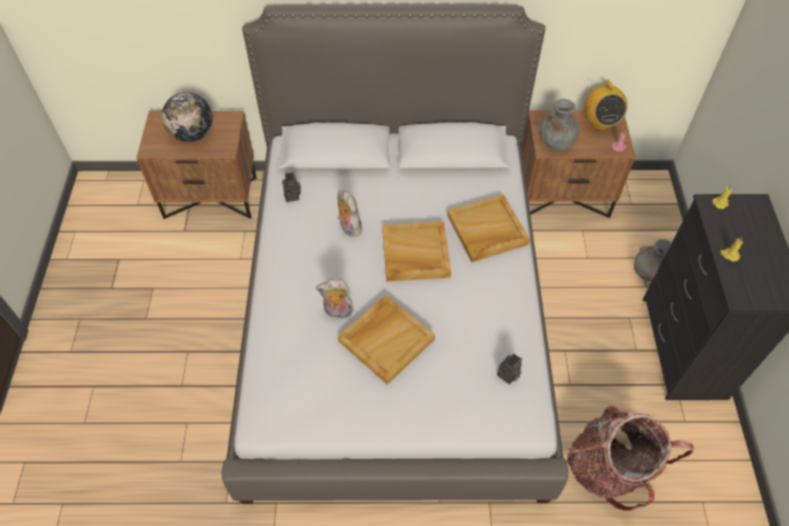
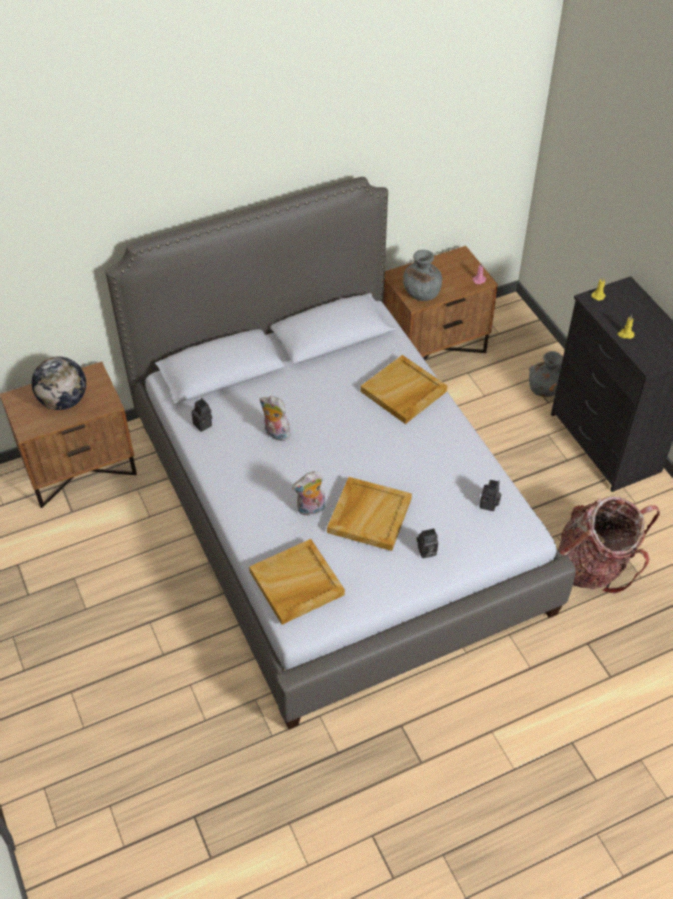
camera: 25 degrees left, 5 degrees down
(415, 254) = (351, 434): beige tray -> beige tray (296, 584)
(420, 399) = (426, 552): none -> camera
(600, 123) = (451, 263): radio -> none

